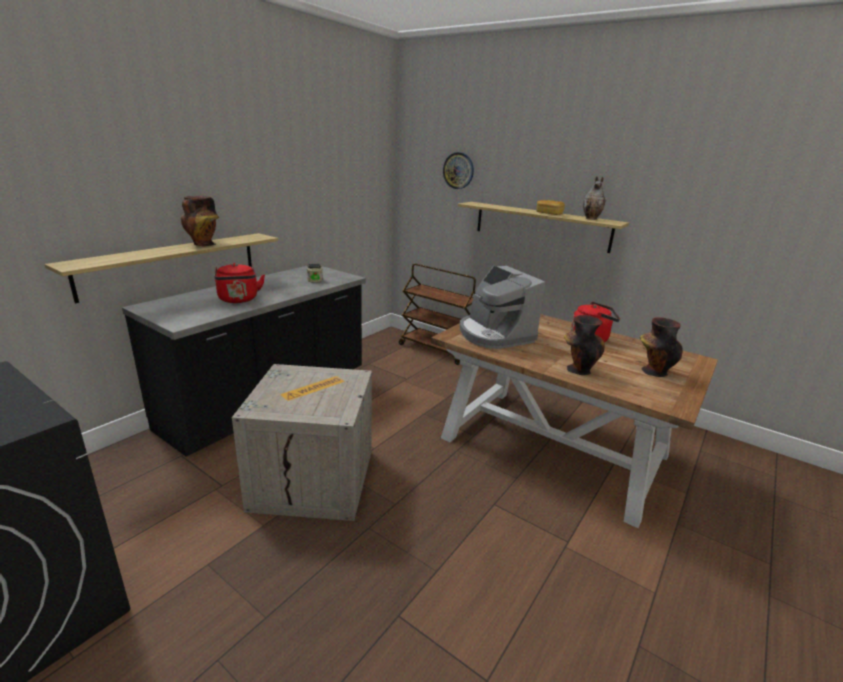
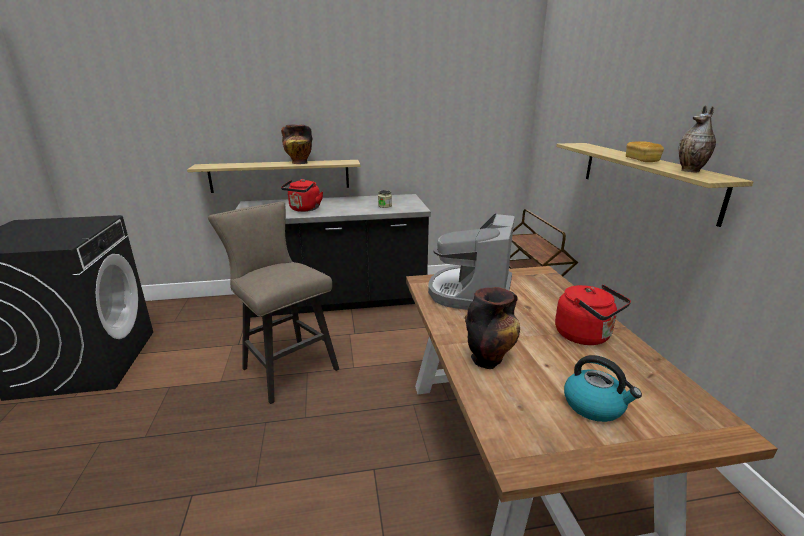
camera: 45 degrees right, 0 degrees up
(312, 478) = (285, 367): crate -> beige stool
(458, 170) = (579, 105): wall clock -> none
(653, 371) = (594, 406): vase -> kettle

